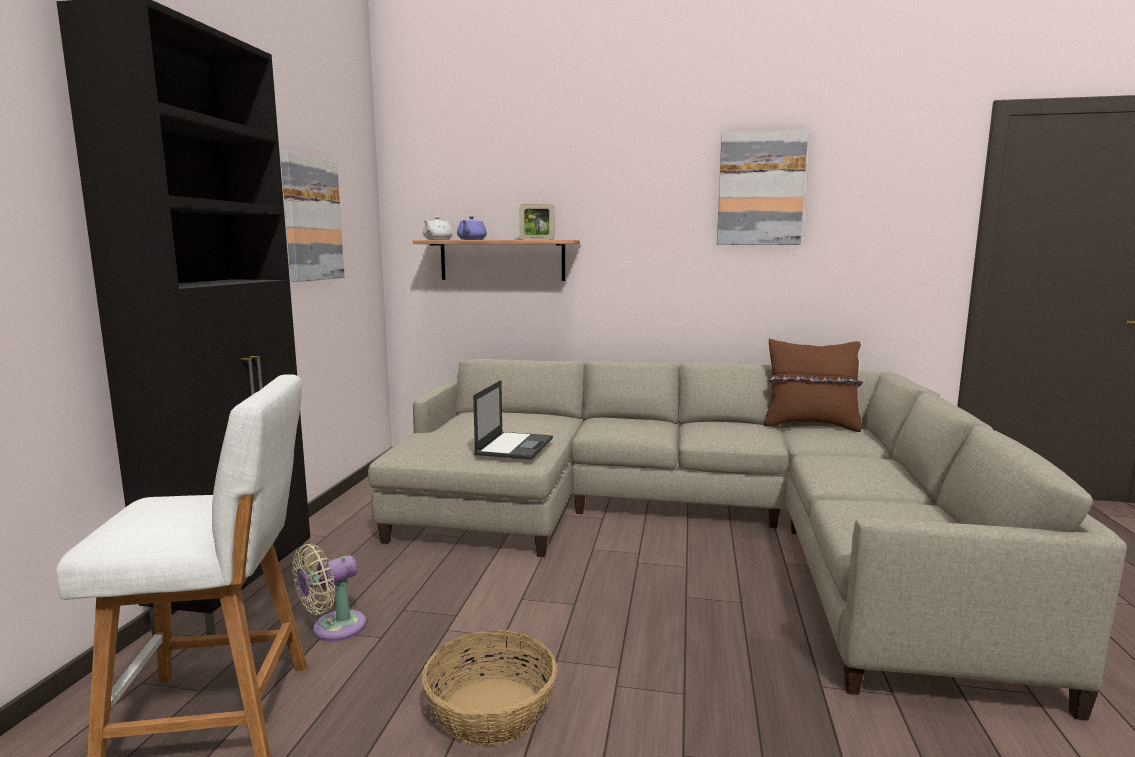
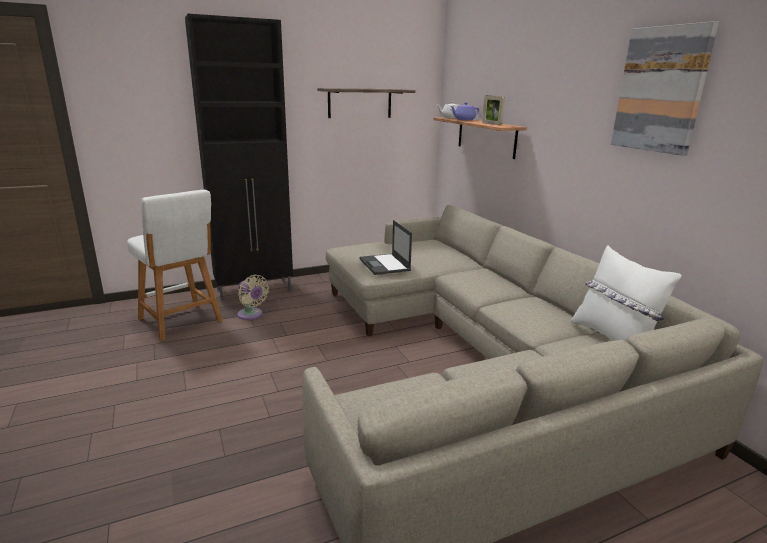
camera: 55 degrees right, 10 degrees up
(311, 219) = (360, 103): picture -> shelf
(333, 629) = (251, 315): beige fan -> beige fan turned 150 degrees counterclockwise
(490, 710) = (220, 369): basket -> none
(514, 446) = (385, 265): laptop -> laptop turned 90 degrees clockwise
(810, 425) = (612, 339): brown pillow -> white pillow

